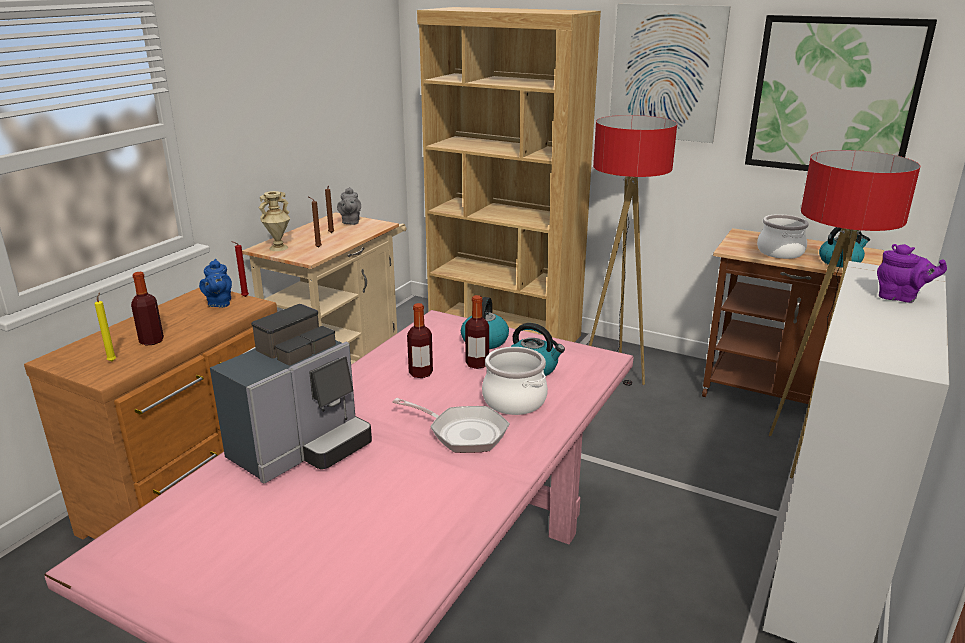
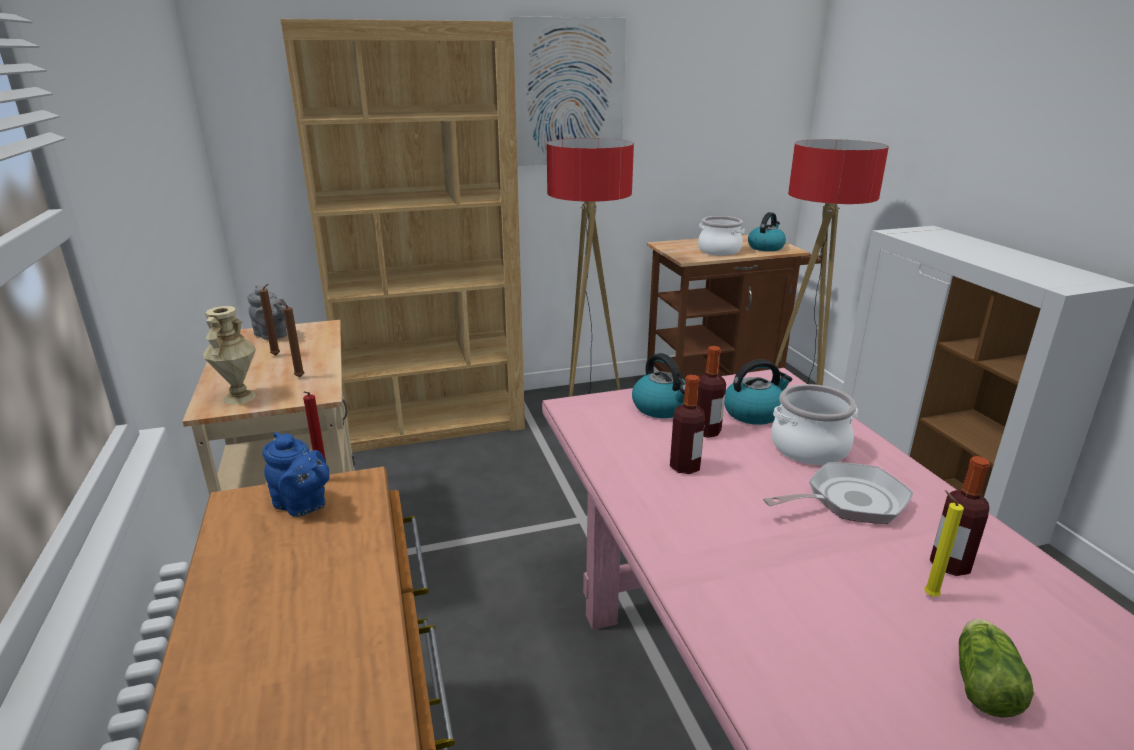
camera: 45 degrees left, 0 degrees up
(112, 361) = (319, 688): yellow candle -> yellow candle (928, 595)
(151, 341) = (317, 615): bottle -> bottle (949, 565)
(302, 448) = (779, 620): coffee machine -> none
(321, 520) = (983, 682): none -> lettuce
(833, 97) = (718, 103): picture -> none
(900, 298) = (964, 244): purple teapot -> none

